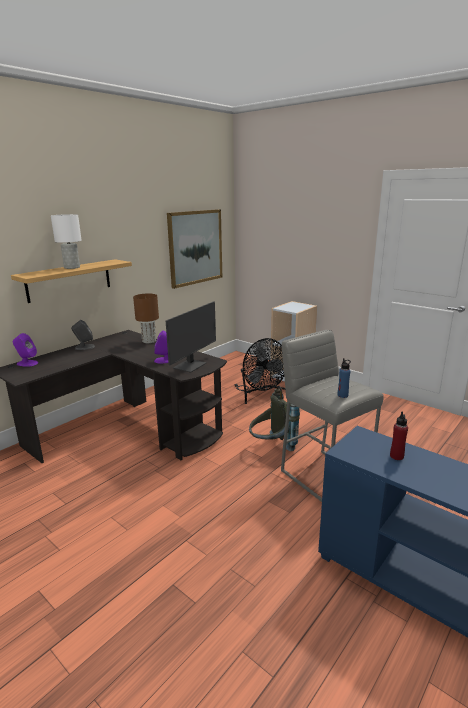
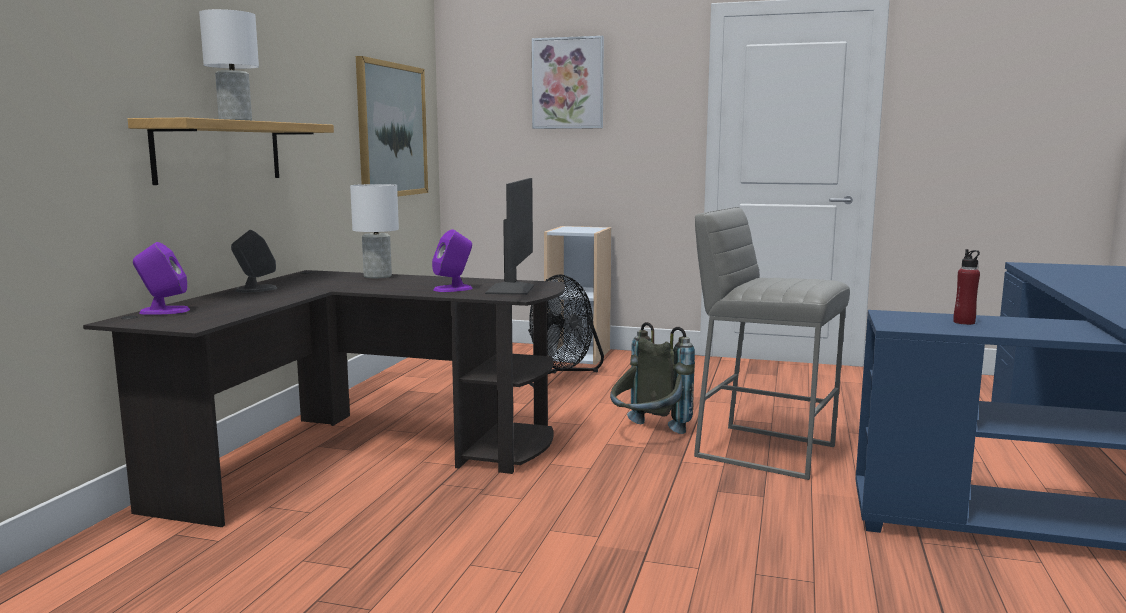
camera: 25 degrees left, 10 degrees down
(149, 341) = (378, 276): brown table lamp -> white table lamp
(298, 218) = (568, 83): none -> picture
(342, 395) = (810, 285): blue bottle -> none

